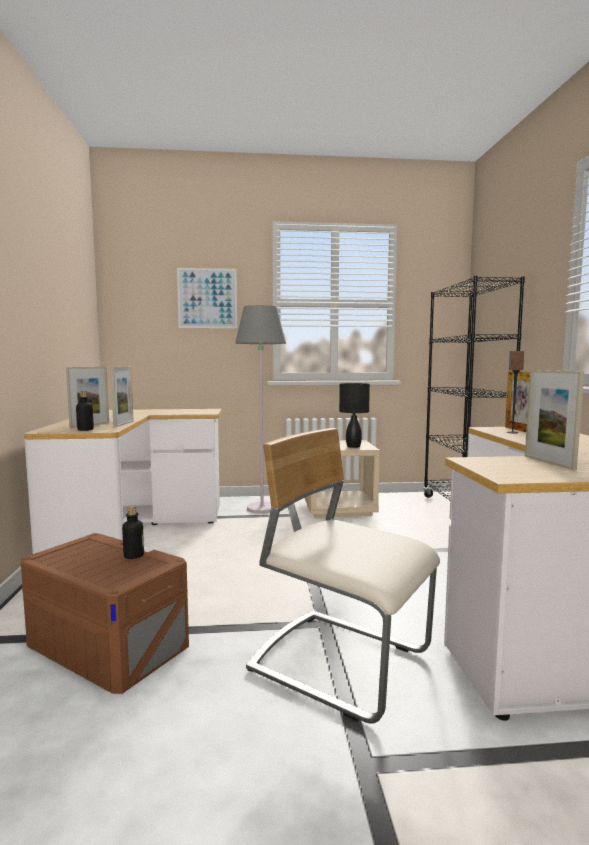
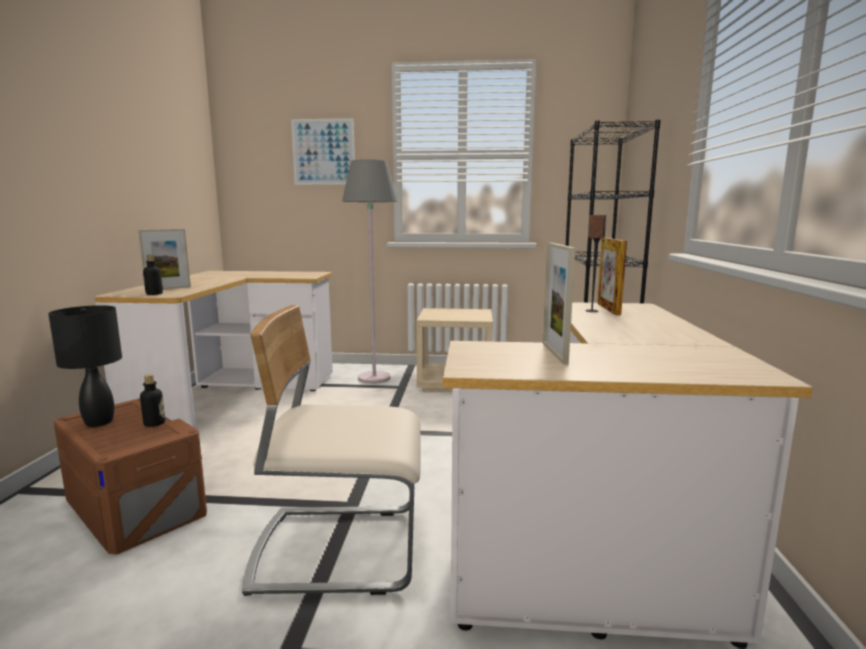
camera: 10 degrees right, 5 degrees up
(123, 424) = (201, 288): picture frame -> none
(341, 662) = (338, 548): beige chair -> beige chair turned 45 degrees counterclockwise
(353, 446) = (467, 316): black table lamp -> black table lamp (98, 422)

